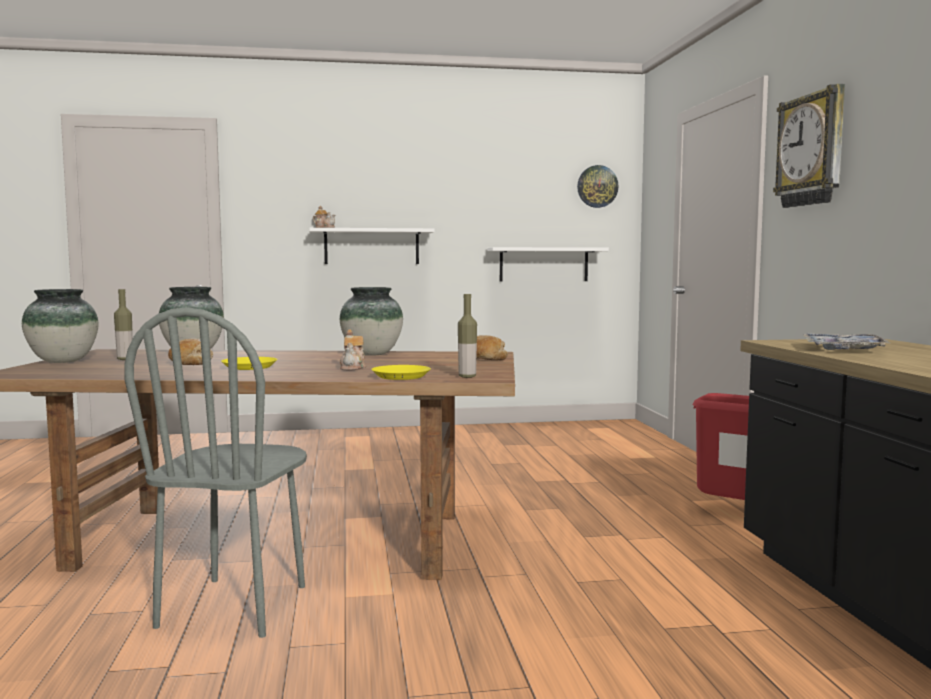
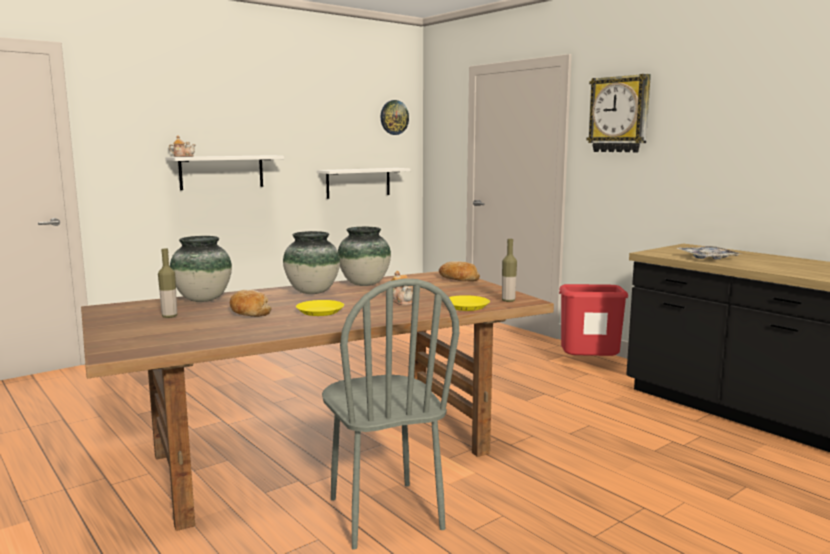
camera: 30 degrees left, 5 degrees up
(63, 361) = (114, 327): vase -> vase (312, 292)

